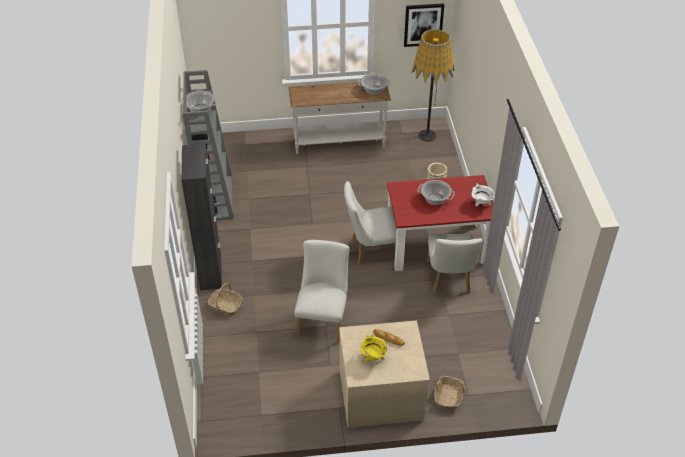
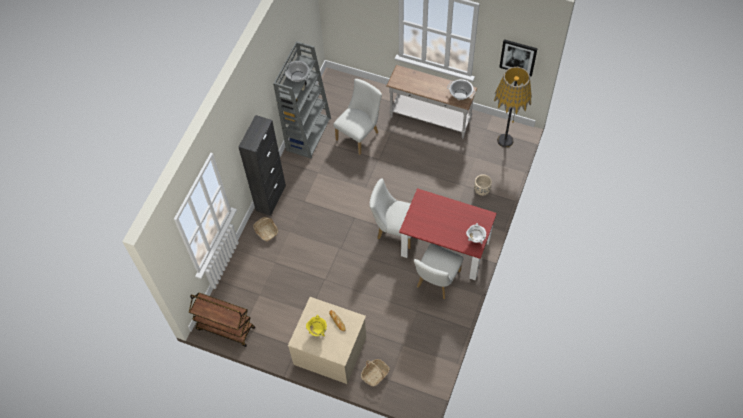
camera: 30 degrees right, 15 degrees up
(238, 425) = (225, 328): none -> brown cart
(323, 319) = (326, 272): white chair -> white chair (359, 134)
(435, 199) = (443, 219): cooking pot -> none

